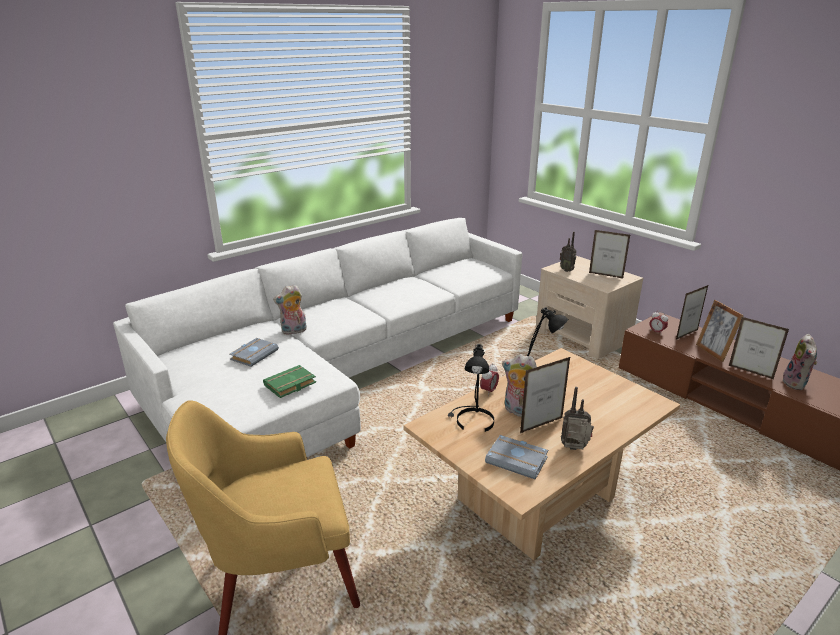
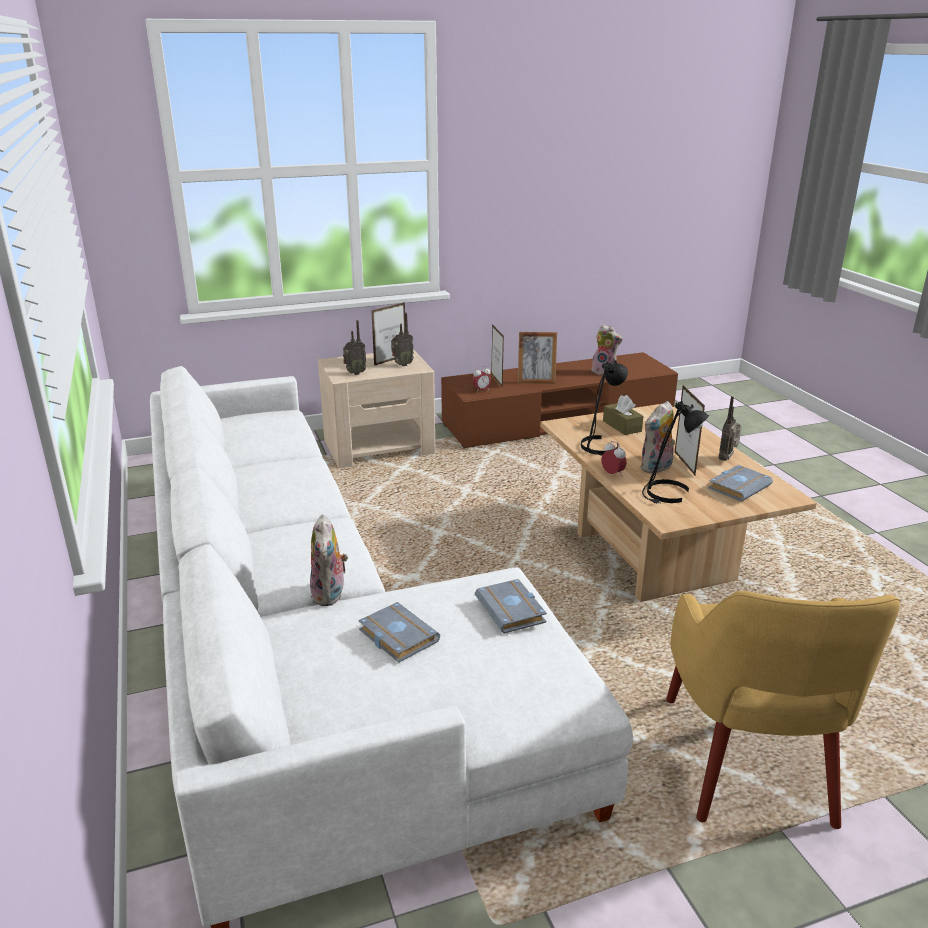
camera: 70 degrees left, 0 degrees up
(290, 385) = (512, 611): green book -> grey book
(591, 385) = (622, 426): none -> brown tissue box
(603, 280) = (402, 365): none -> radio
(750, 372) = (578, 380): picture frame -> none

